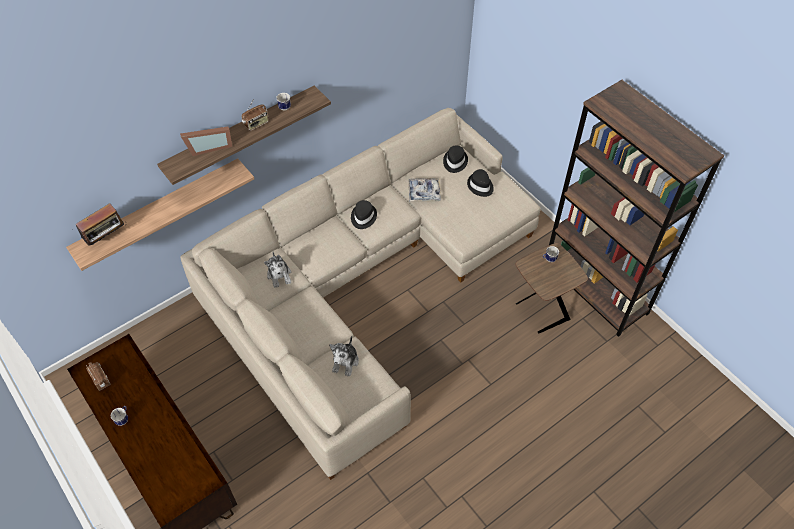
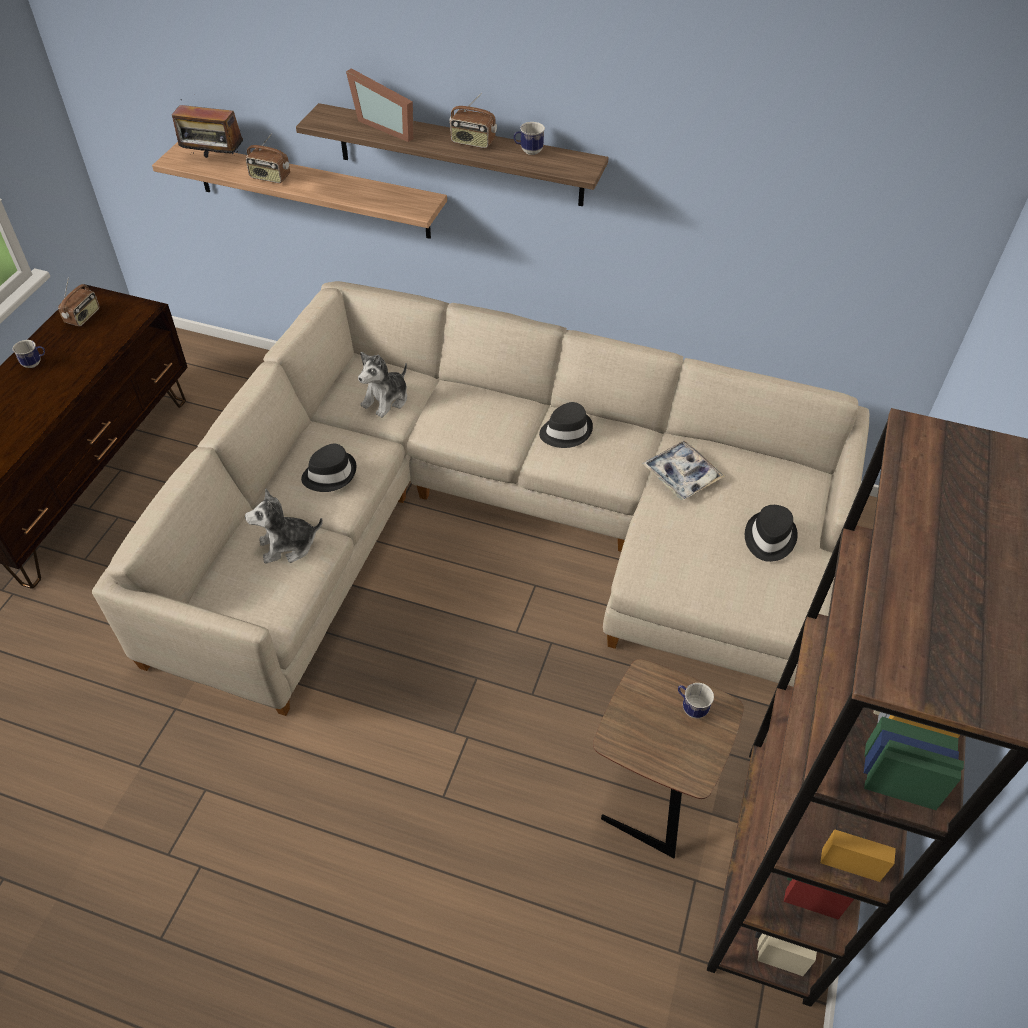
camera: 55 degrees right, 5 degrees down
(149, 221) = (270, 177): none -> radio
(454, 162) = (782, 481): black hat -> black hat (330, 474)

